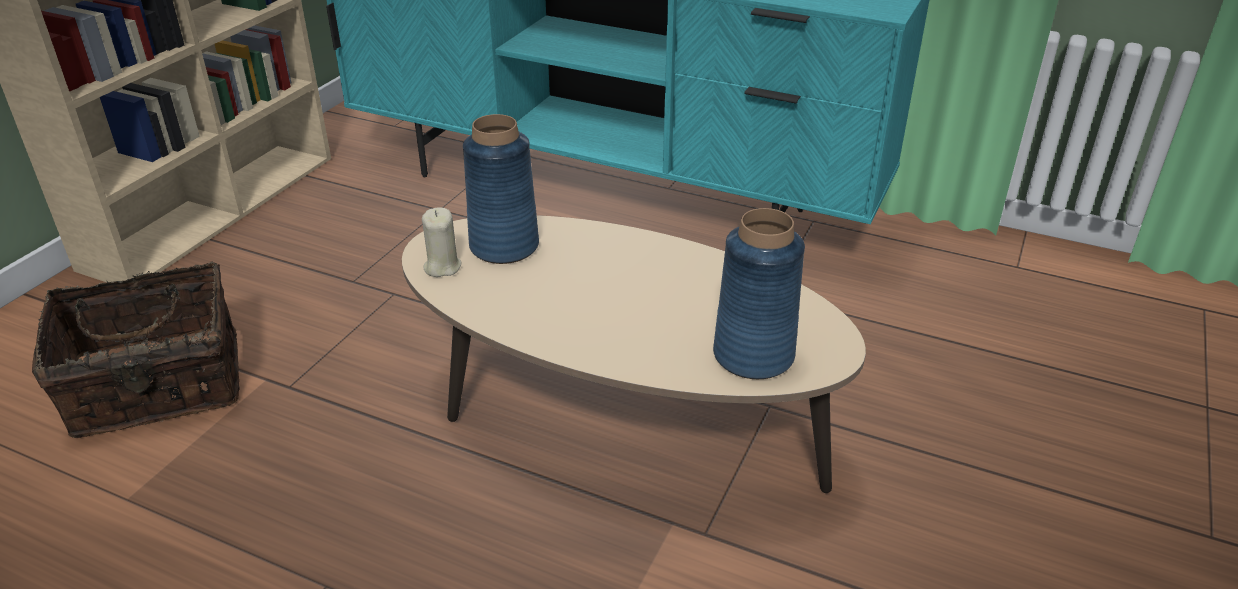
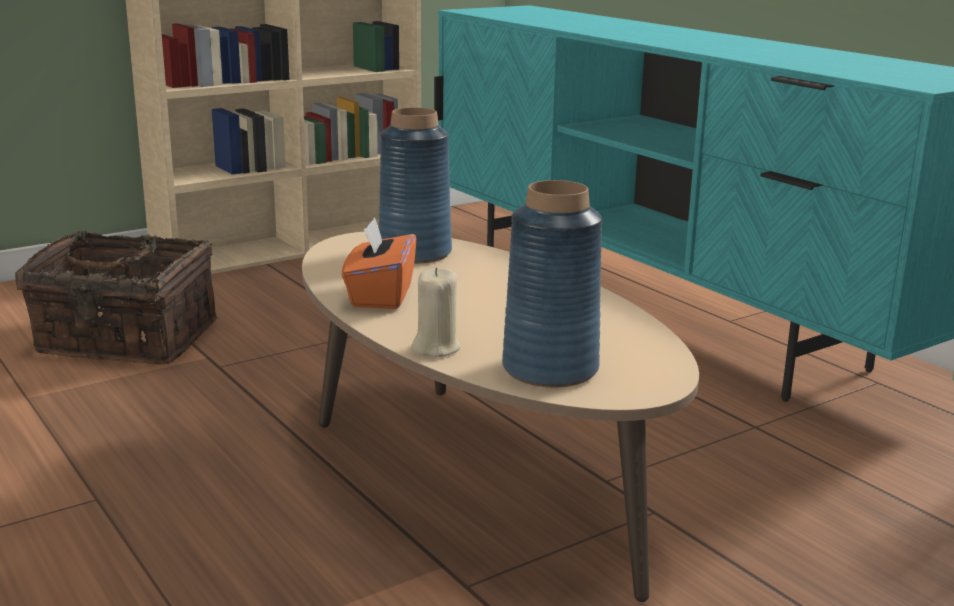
camera: 30 degrees right, 15 degrees down
(442, 267) = (343, 253): beige candle -> beige candle (436, 348)
(536, 314) = (380, 295): none -> orange tissue box

